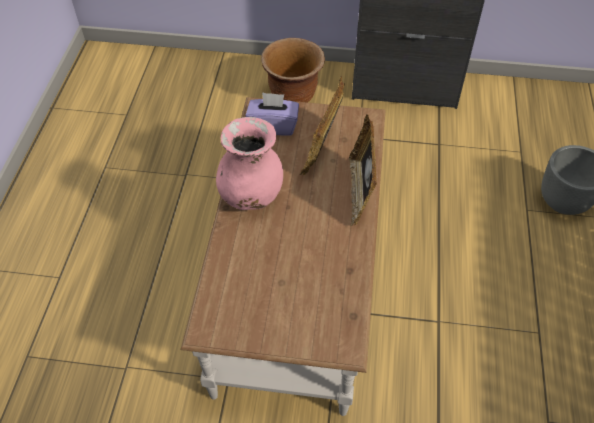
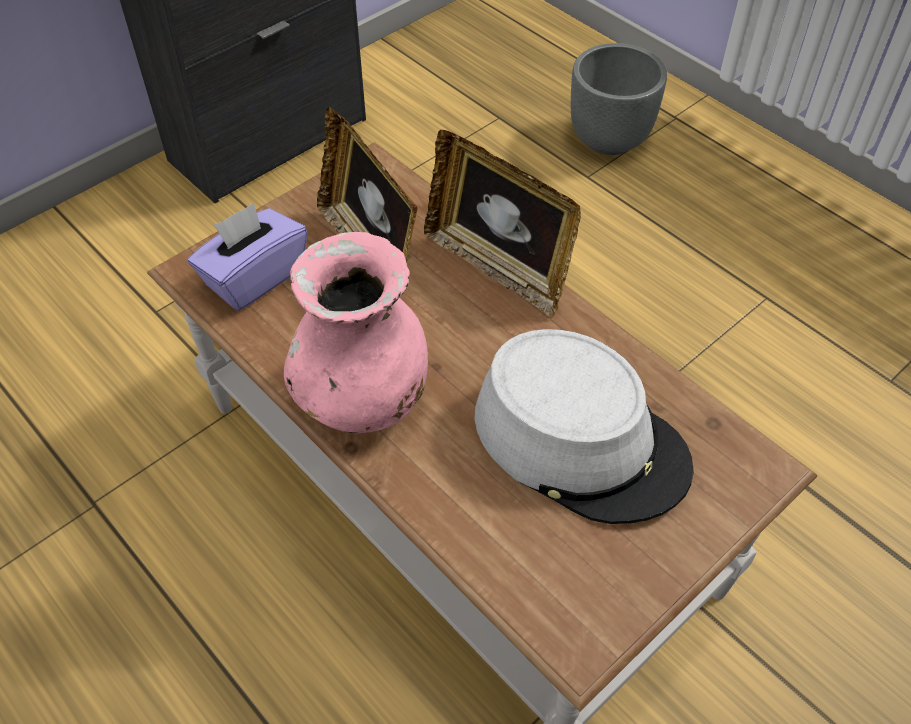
camera: 50 degrees left, 0 degrees up
(293, 96) = (123, 260): brown planter -> none
(298, 275) = (580, 440): none -> grey hat

